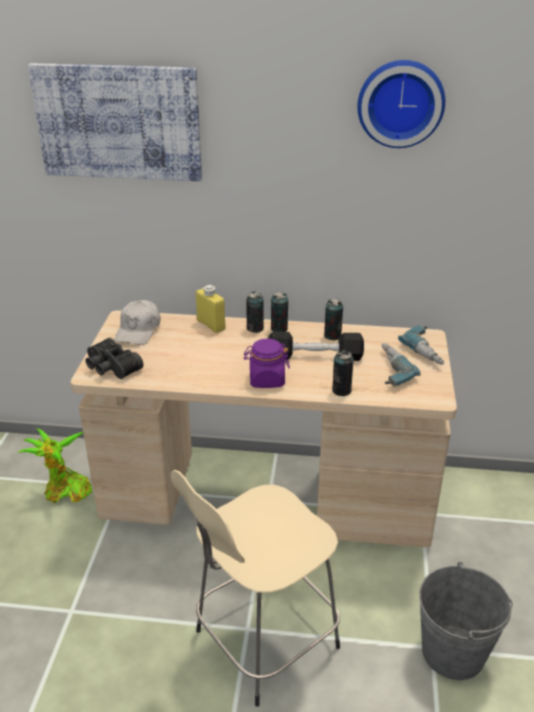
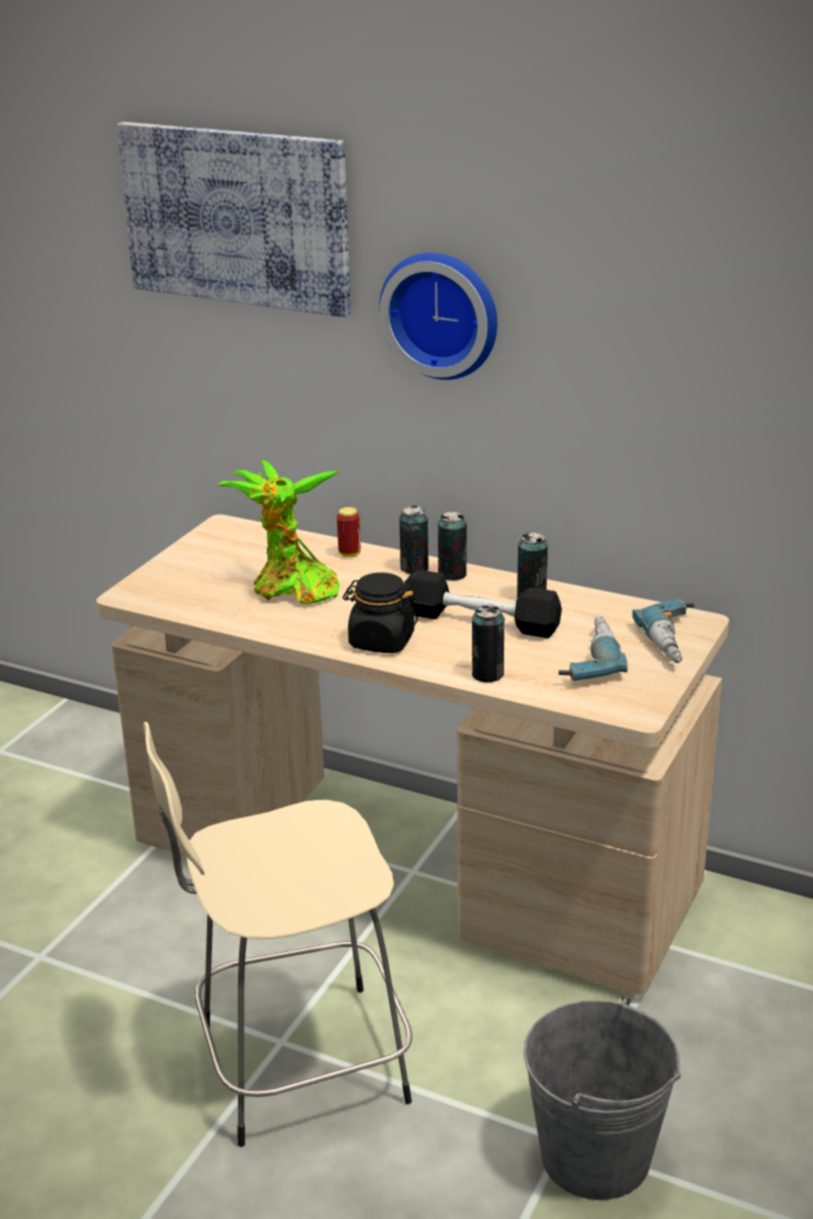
camera: 20 degrees right, 5 degrees down
(65, 492) = (109, 796): potted plant -> potted plant (291, 590)
(111, 367) = (163, 589): black binoculars -> none
(138, 330) = (236, 546): white cap -> none
(211, 325) = (349, 554): yellow bottle -> can
(266, 380) = (381, 641): purple jar -> black jar
(400, 103) = (647, 214): wall clock -> wall clock (442, 313)

